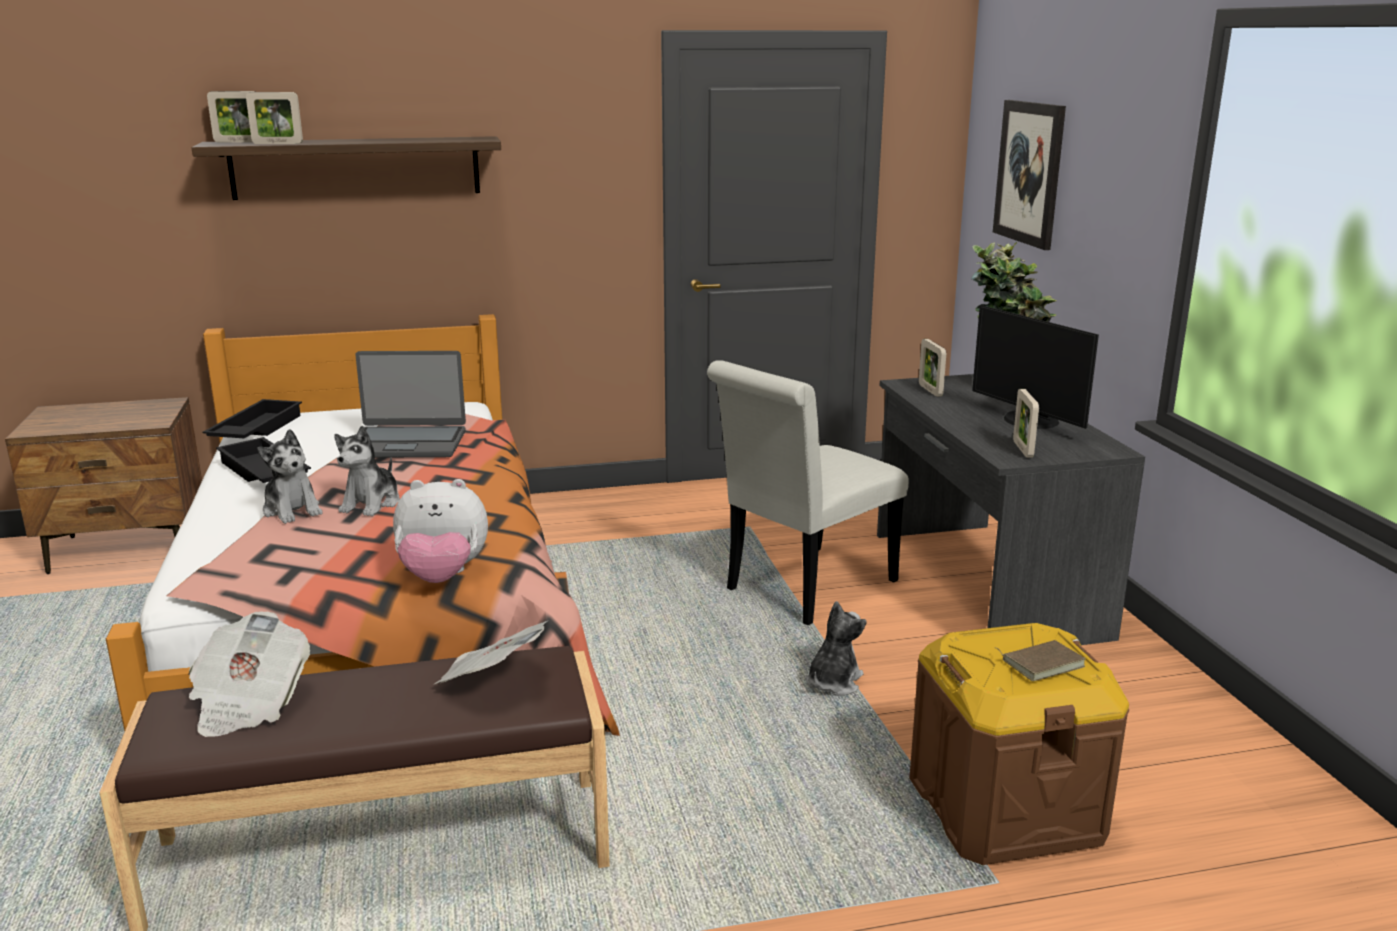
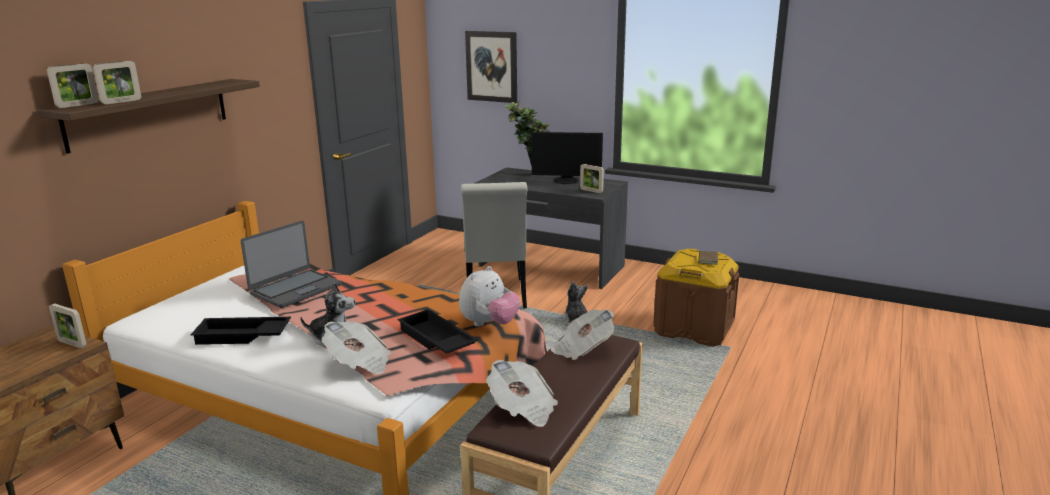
camera: 50 degrees left, 0 degrees up
(239, 548) = (359, 363): none -> newspaper
(255, 429) = (156, 323): black tray -> black tray (435, 340)
(371, 504) = (364, 318): plush toy -> none
(930, 390) = (504, 181): picture frame -> picture frame (72, 344)

